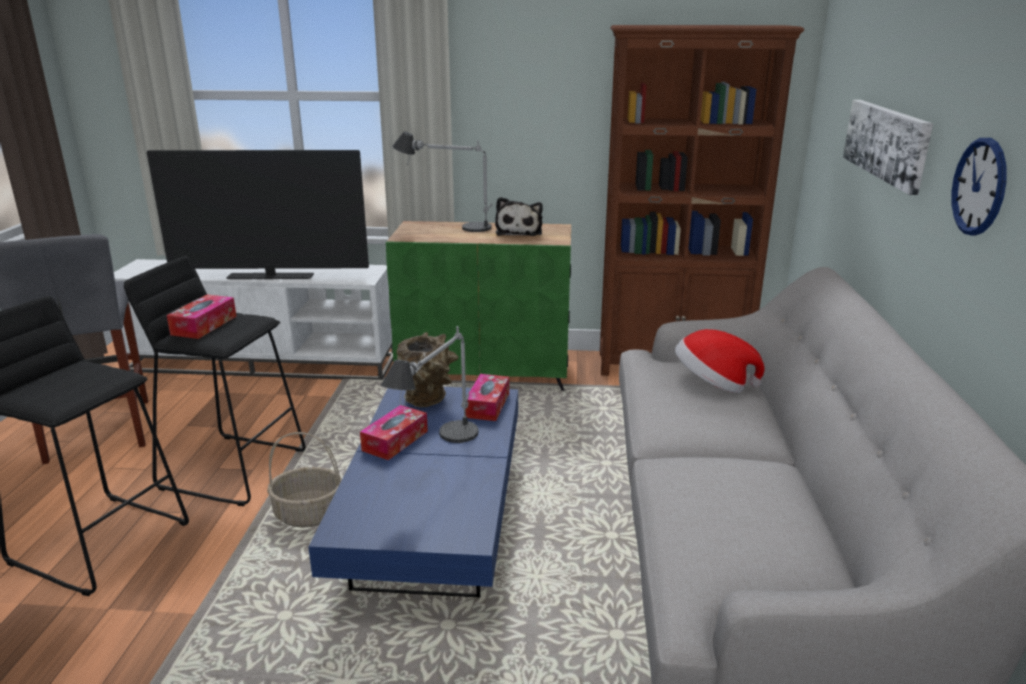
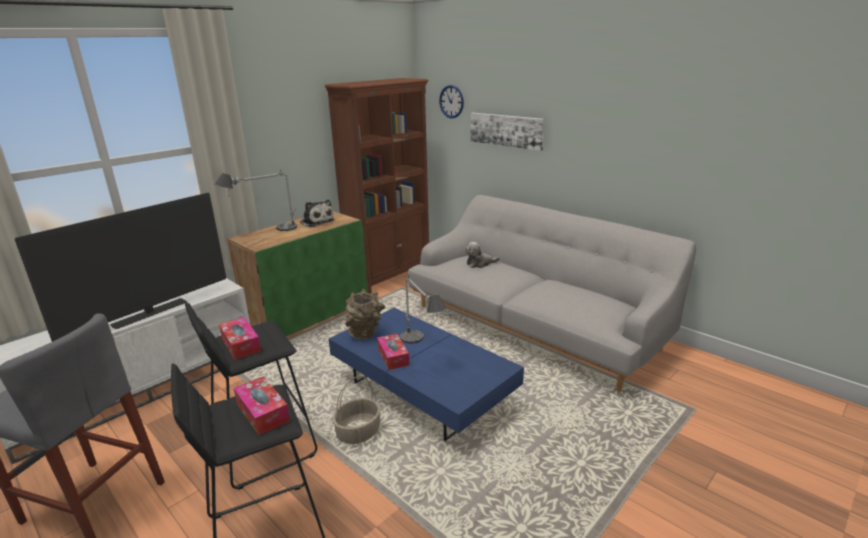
camera: 50 degrees left, 0 degrees up
(487, 405) = (397, 320): tissue box -> tissue box (262, 412)
(712, 385) = (480, 264): hat -> plush toy
(979, 187) = (588, 141): wall clock -> wall clock (451, 101)

